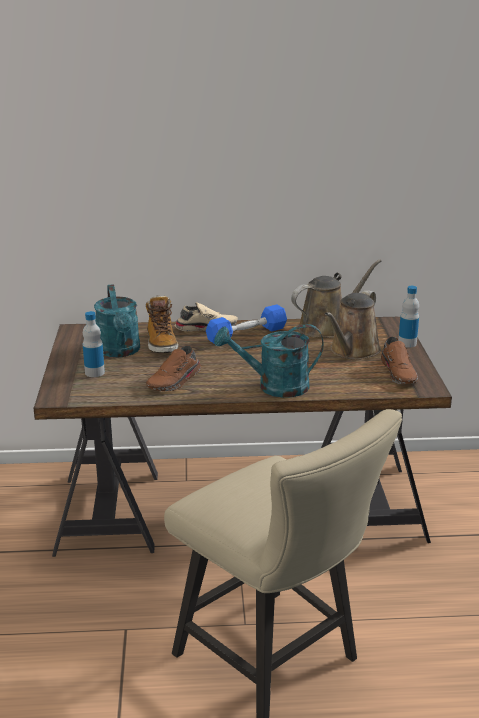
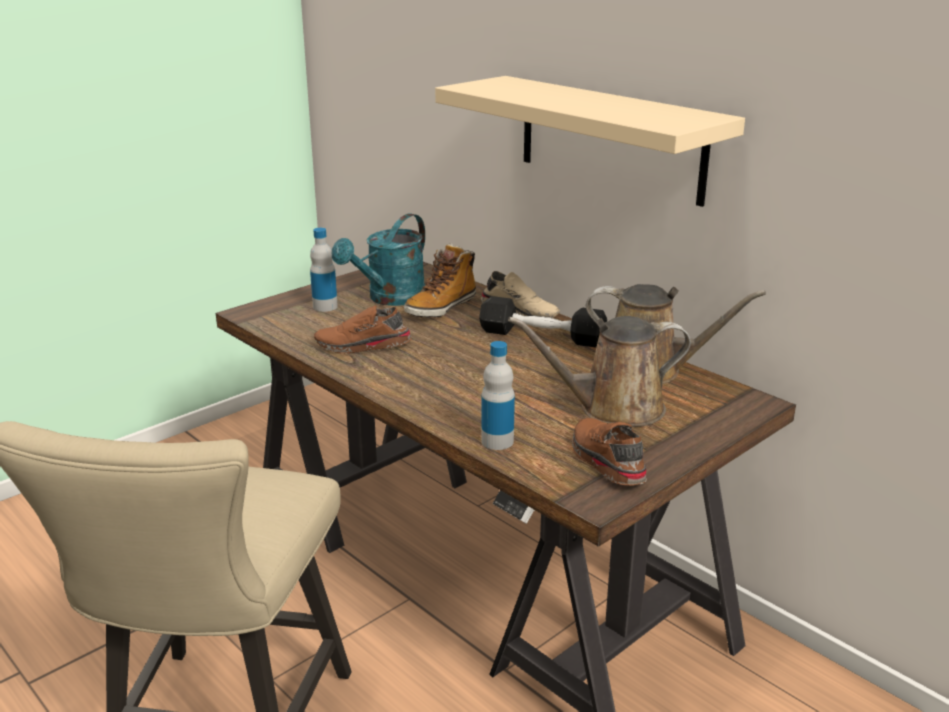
camera: 50 degrees right, 0 degrees up
(247, 334) = (542, 336): blue dumbbell -> black dumbbell
(255, 195) = (610, 138): none -> beige shelf
(274, 387) = (430, 399): turquoise watering can -> none
(399, 373) = (605, 462): brown shoe -> brown shoe turned 120 degrees clockwise
(407, 343) = (708, 435): bottle -> bottle (497, 441)

